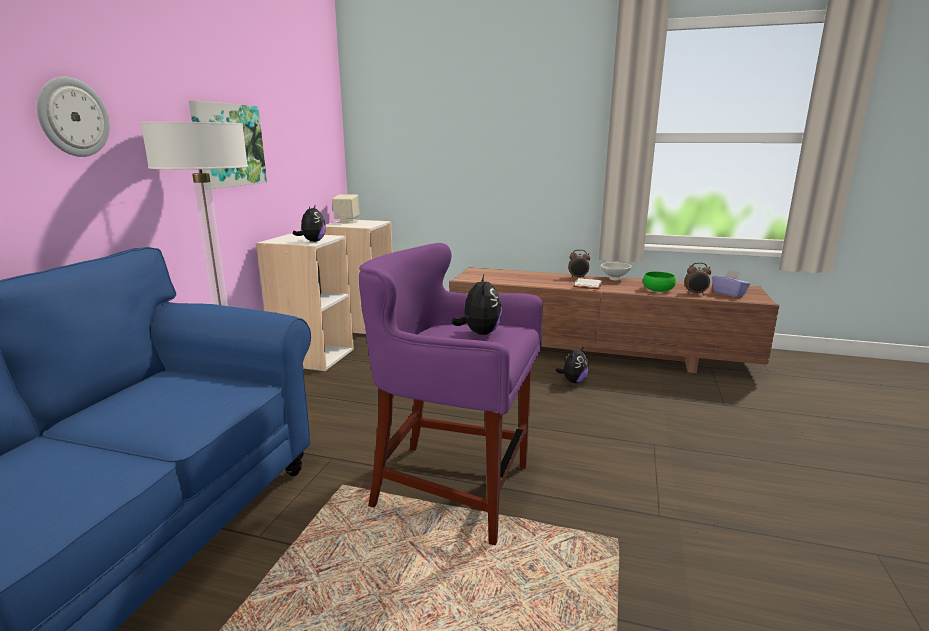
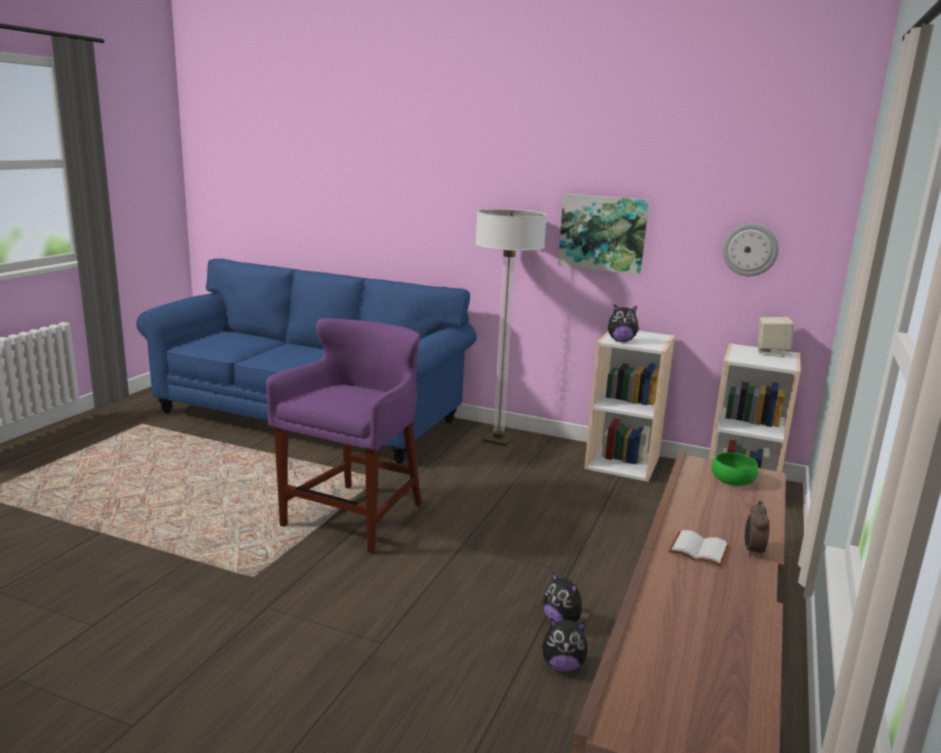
camera: 95 degrees right, 0 degrees up
(73, 117) = (468, 202): wall clock -> wall clock (750, 249)
(479, 333) = (349, 398): plush toy -> plush toy (563, 665)
(615, 279) = (759, 588): white bowl -> none
(658, 289) = (689, 616): green bowl -> green bowl (732, 480)
(695, 294) = (665, 654): alarm clock -> none
(729, 293) = (679, 705): purple tissue box -> none

